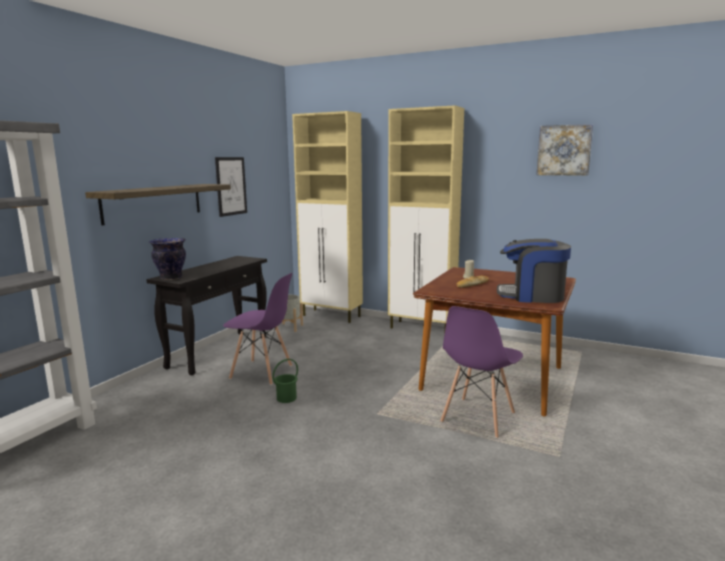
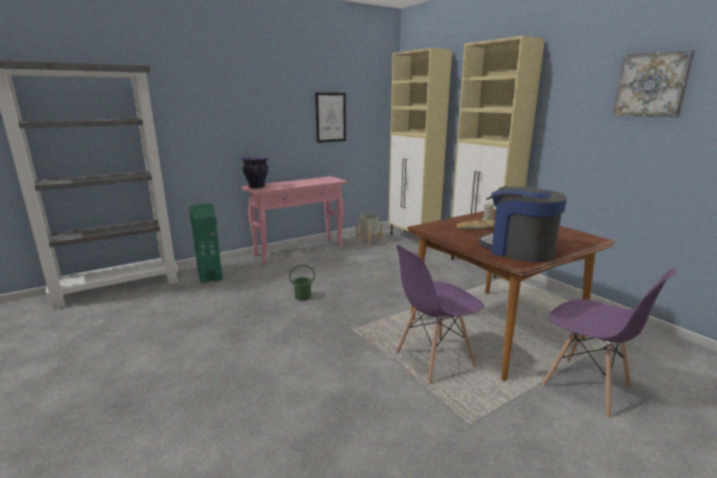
camera: 30 degrees right, 5 degrees up
(134, 405) = (210, 275): none -> green trash can
(153, 202) = (253, 127): shelf -> none
(219, 351) = (299, 250): black console table -> pink console table
(262, 372) = (309, 273): purple chair -> purple chair (586, 387)

